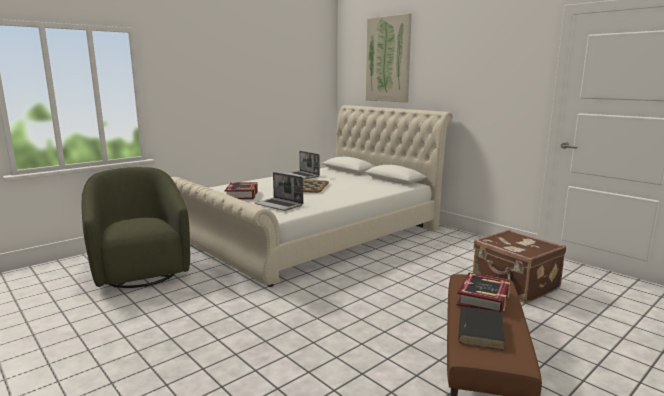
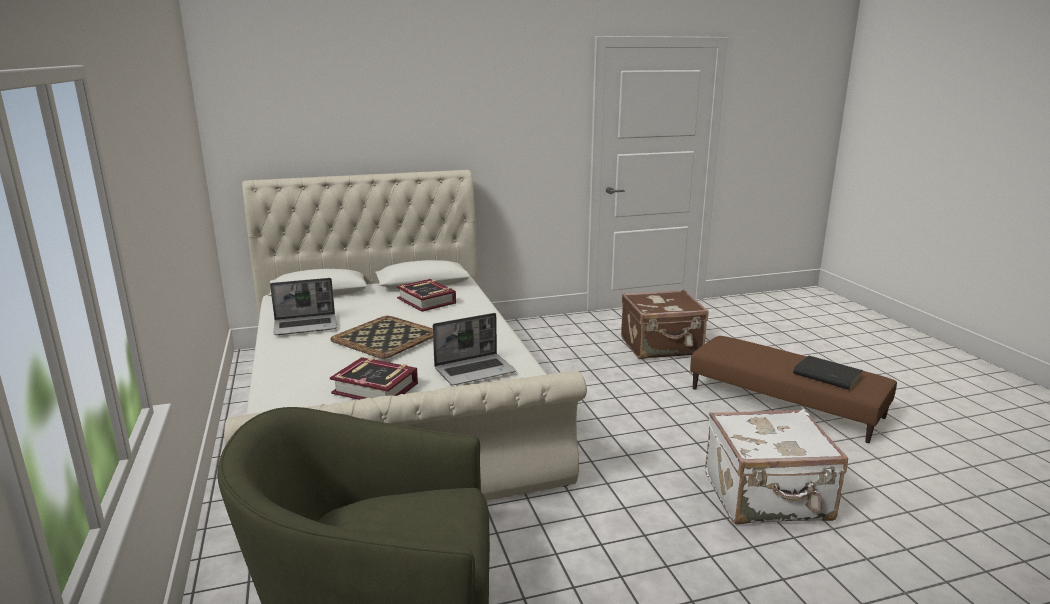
camera: 65 degrees left, 5 degrees up
(302, 355) = (768, 498): none -> white suitcase
(388, 59) = (333, 95): picture -> none
(484, 299) = (764, 356): book -> book (427, 301)

